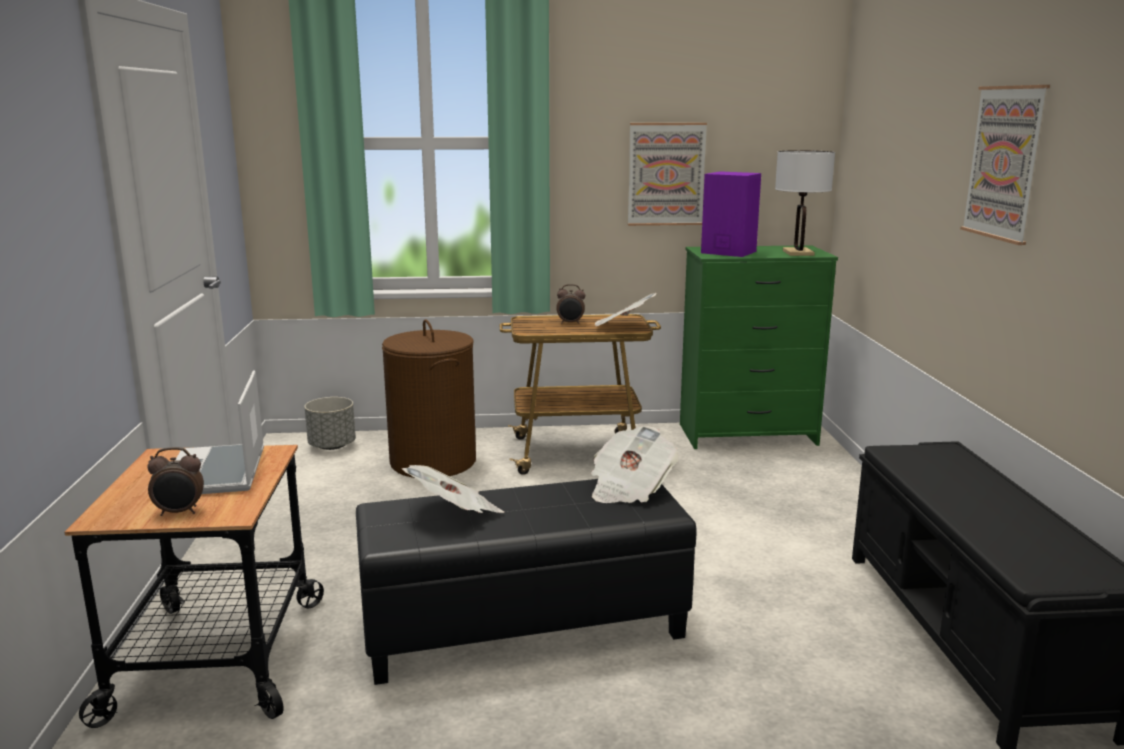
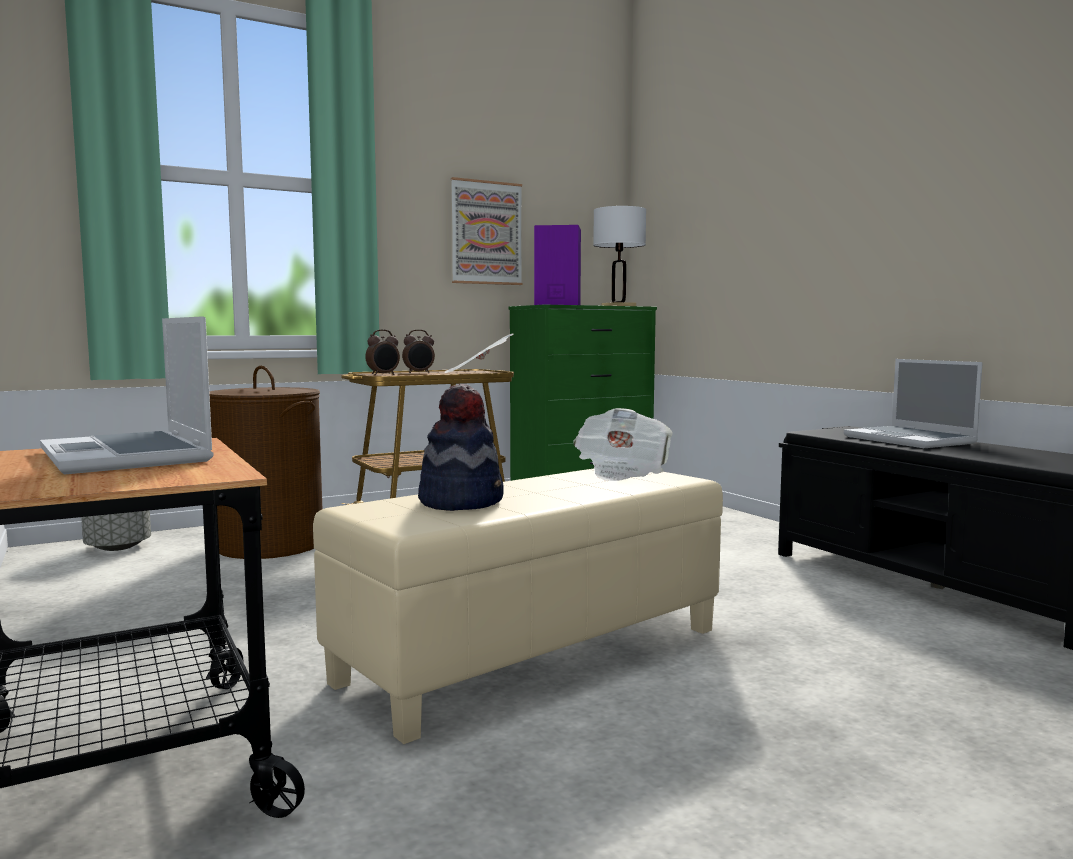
camera: 25 degrees left, 10 degrees down
(179, 512) = (120, 480): alarm clock -> alarm clock (383, 375)
(455, 513) = (461, 501): newspaper -> hat
(525, 627) = (535, 654): black ottoman -> beige ottoman
(966, 487) = (911, 440): none -> laptop
(1005, 163) = (864, 164): picture -> none

